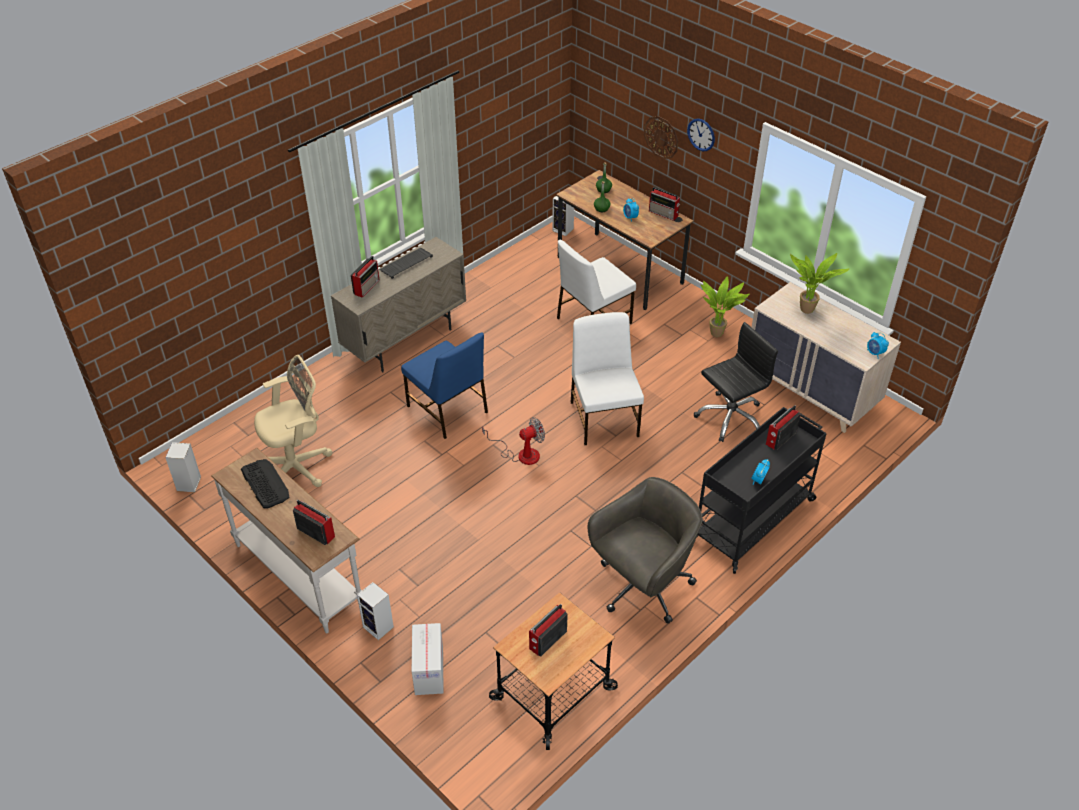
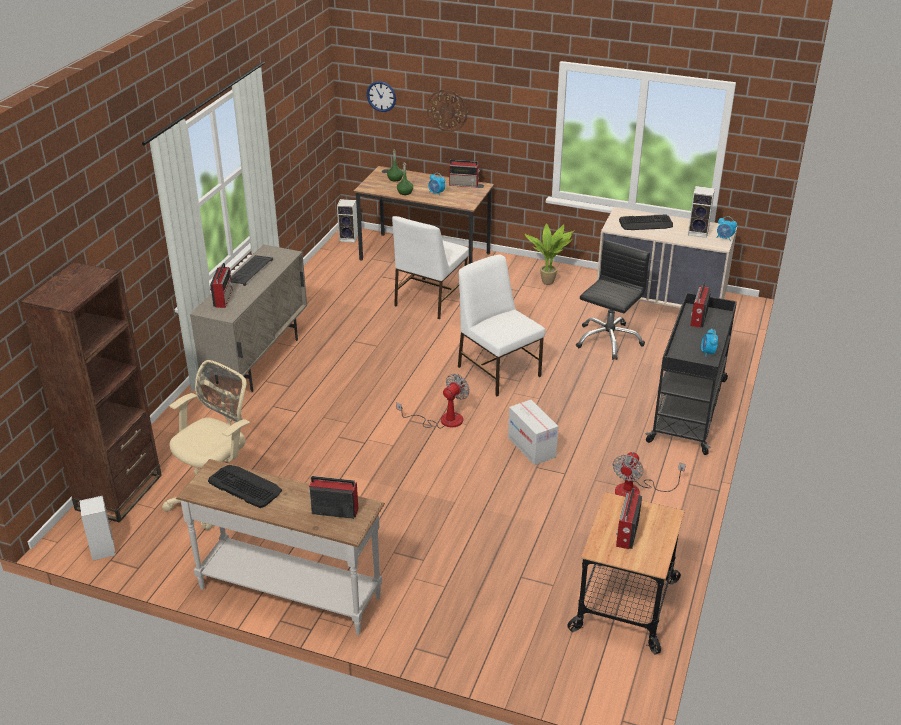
camera: 25 degrees left, 10 degrees down
(228, 435) = (119, 492): none -> brown bookcase
(379, 627) = (411, 610): speaker -> speaker (699, 232)
(429, 670) = (490, 629): cardboard box -> cardboard box (531, 447)
(447, 410) = (343, 405): blue chair -> none
(642, 587) = (636, 491): grey office chair -> fan
(701, 134) = (492, 94): wall clock -> wall clock (381, 96)
(807, 312) = (646, 223): potted plant -> keyboard

